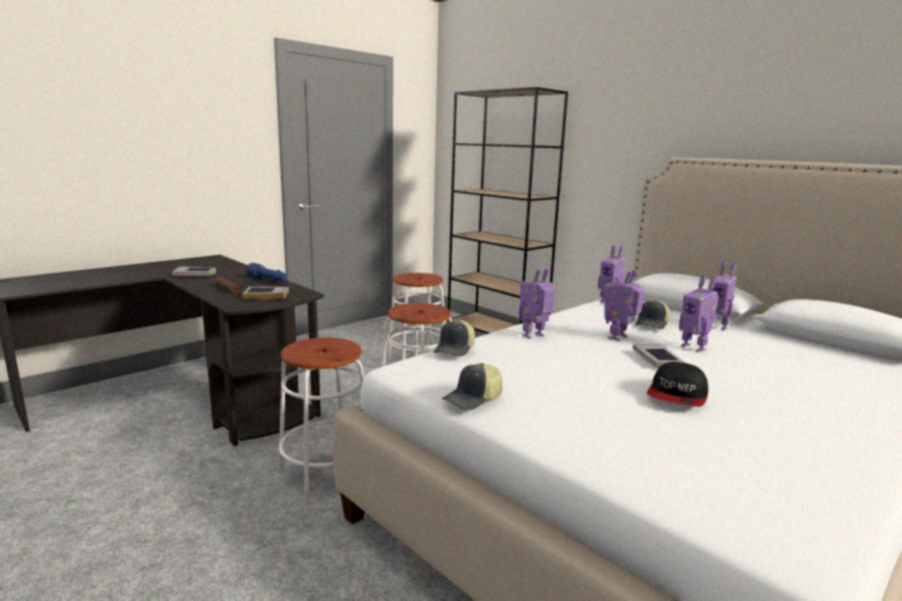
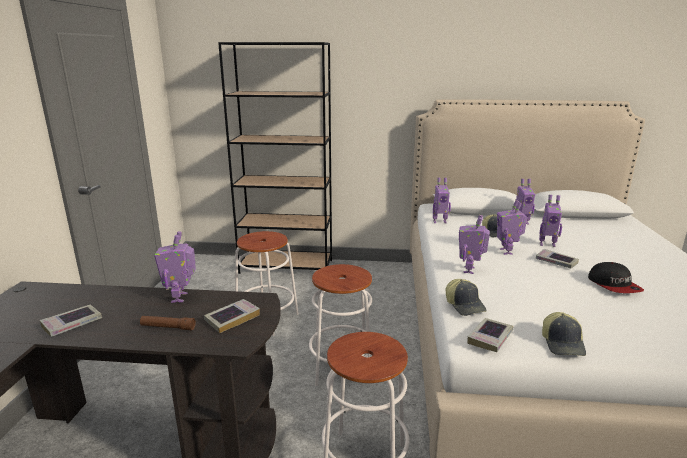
camera: 40 degrees left, 5 degrees up
(268, 280) = (180, 297): blue flashlight -> toy robot
(417, 371) = (490, 338): none -> book

